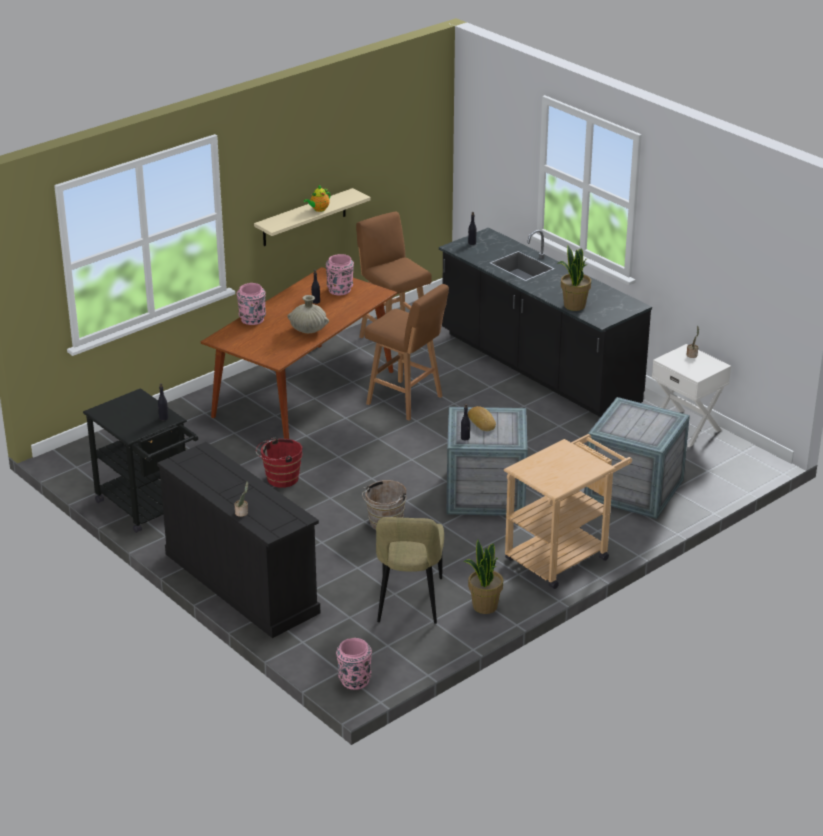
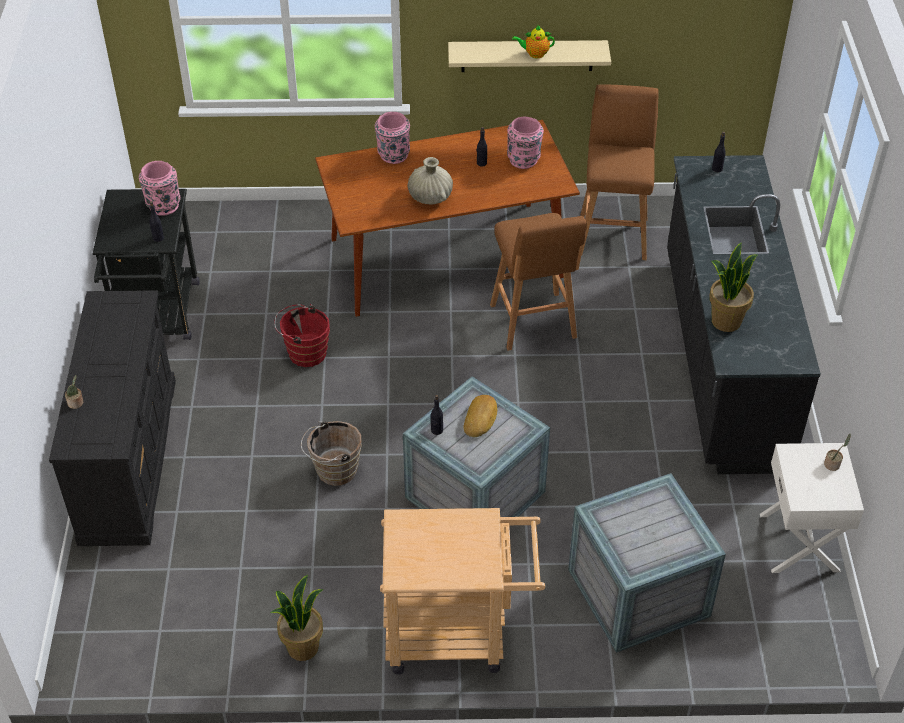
camera: 40 degrees right, 15 degrees up
(354, 681) = (81, 653): pink vase -> pink vase (163, 206)
(409, 603) = (240, 590): beige chair -> none

